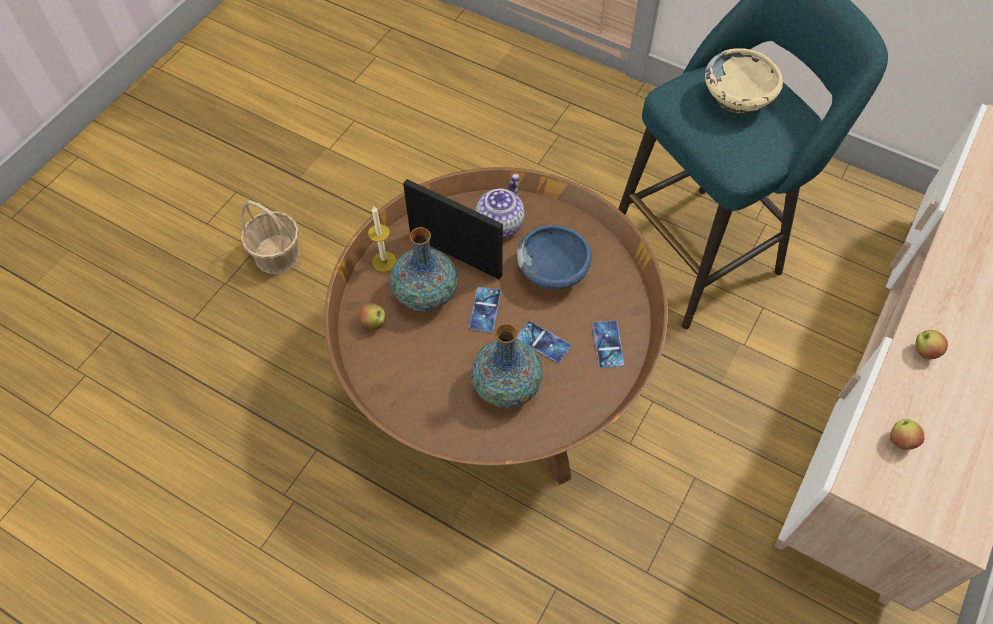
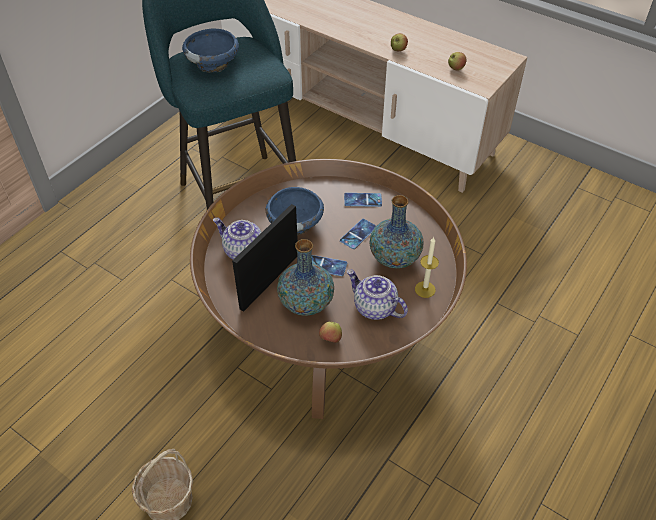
camera: 85 degrees left, 10 degrees down
(384, 261) = (267, 331): candle -> candle (425, 289)
(422, 366) = (374, 308): none -> teapot
(737, 98) = (213, 64): beige bowl -> blue bowl

